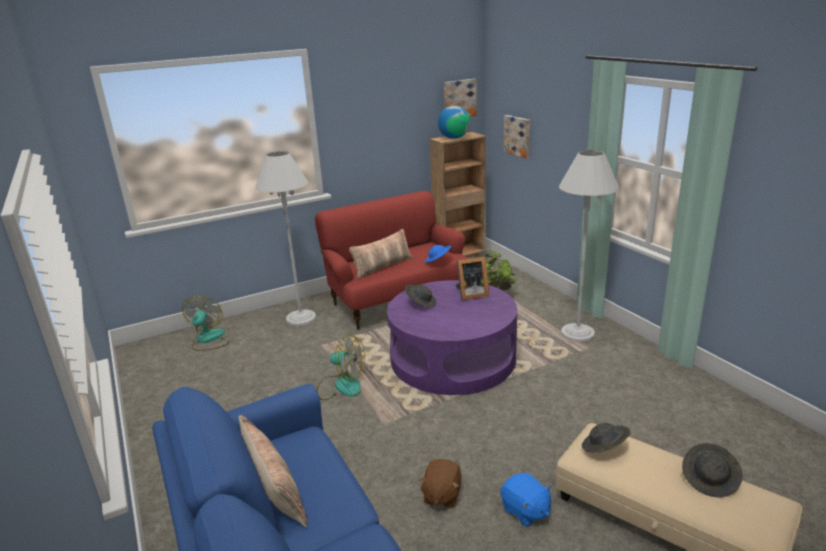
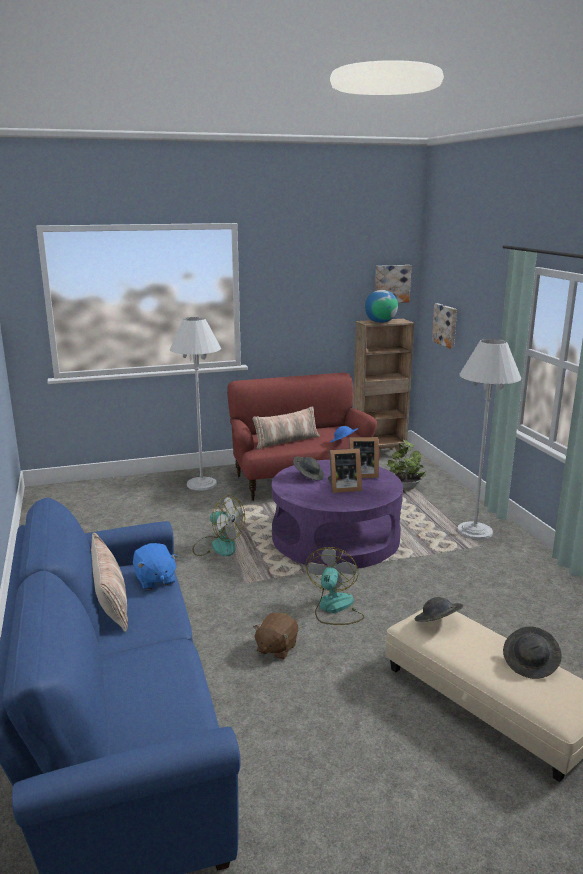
camera: 10 degrees right, 5 degrees down
(208, 340) = (109, 492): fan -> fan (334, 608)
(459, 312) = (342, 488): none -> picture frame
(525, 511) = (351, 673): blue plush toy -> blue plush toy (155, 580)

